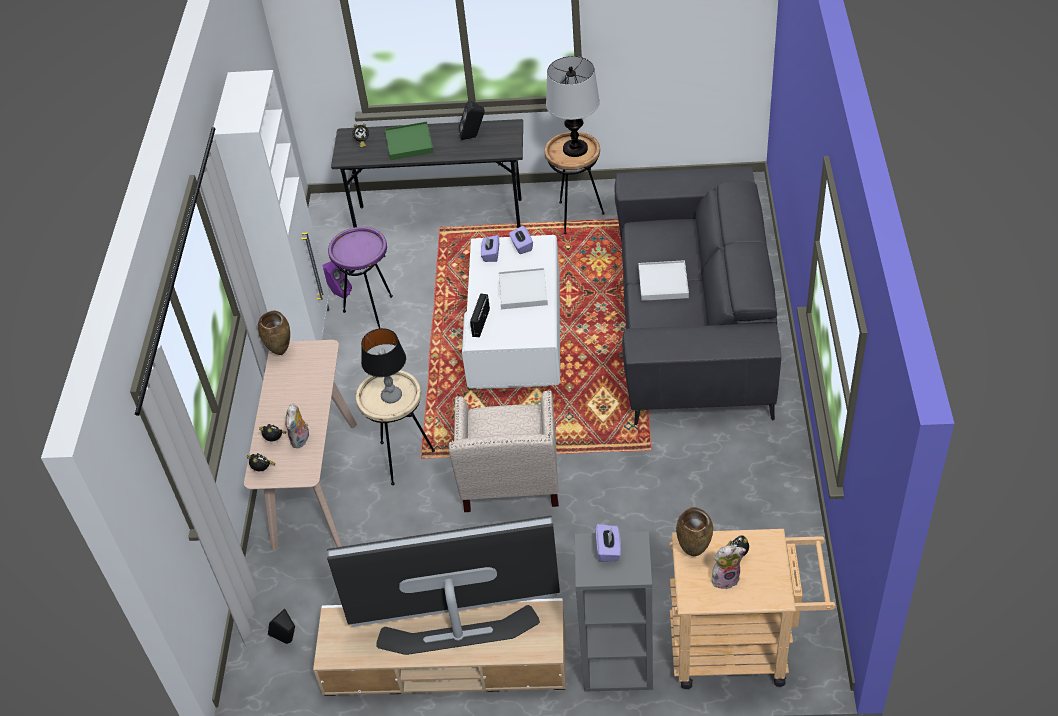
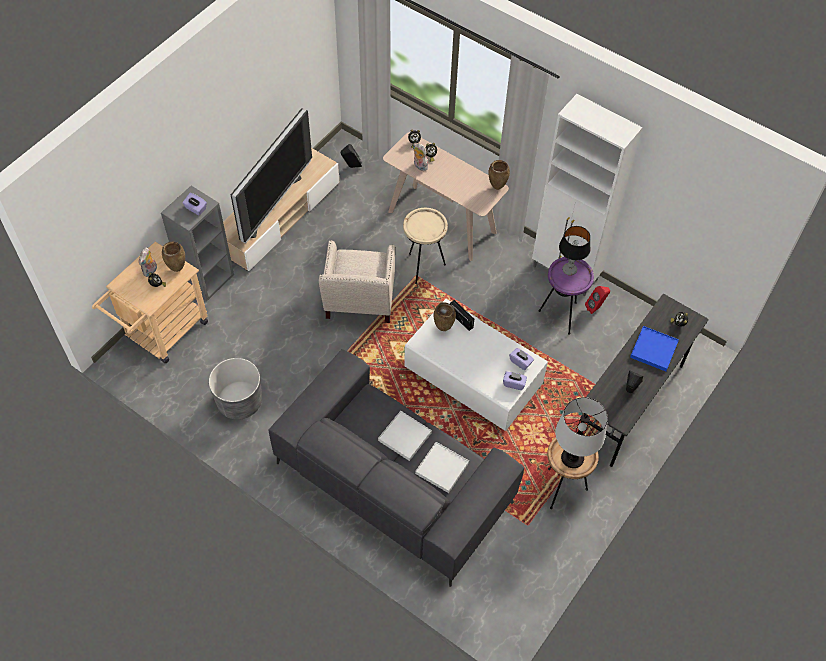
camera: 120 degrees right, 10 degrees up
(337, 294) = (596, 307): purple speaker -> red speaker
(391, 396) = (422, 226): table lamp -> table lamp (569, 270)
(409, 143) = (654, 350): green tray -> blue tray
(505, 329) = (444, 328): none -> brown vase
(509, 484) = (358, 303): beige armchair -> beige armchair turned 120 degrees counterclockwise
(523, 291) = (469, 358): white tray -> white tray (442, 468)
(742, 501) = (239, 402): none -> grey planter

